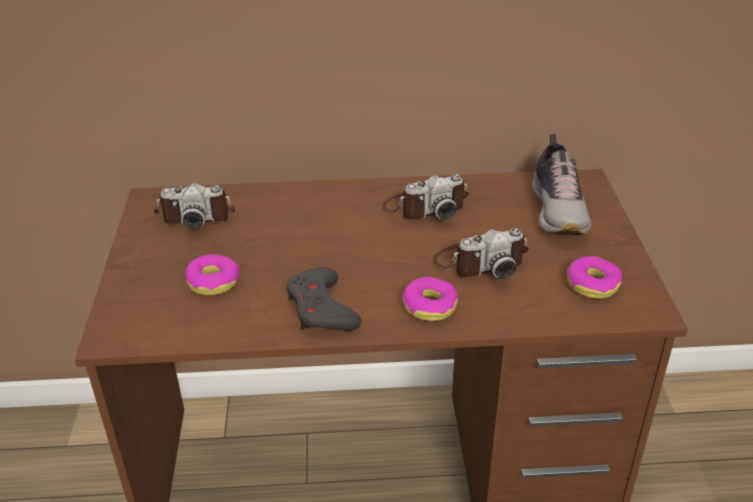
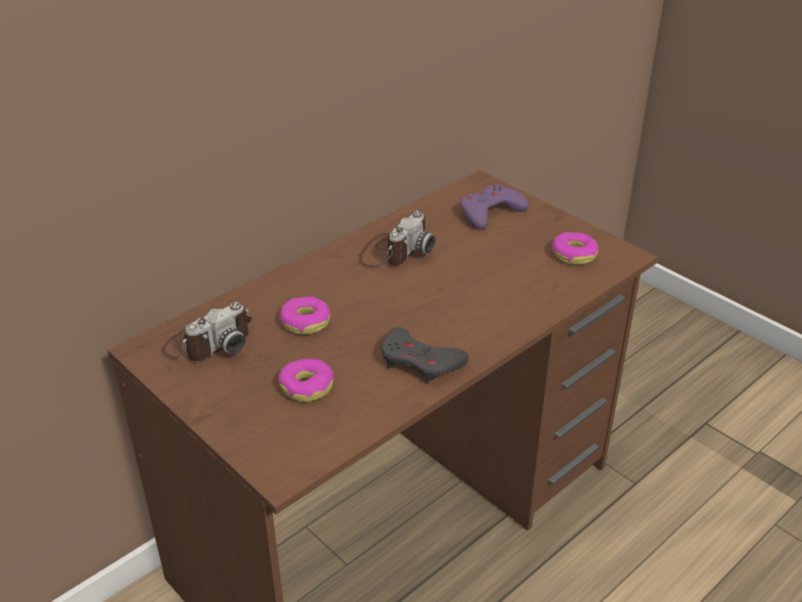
camera: 40 degrees left, 0 degrees up
(430, 306) = (492, 320): donut -> donut (305, 322)
(480, 261) = (485, 273): camera -> none
(559, 210) = (490, 212): shoe -> purple game controller

